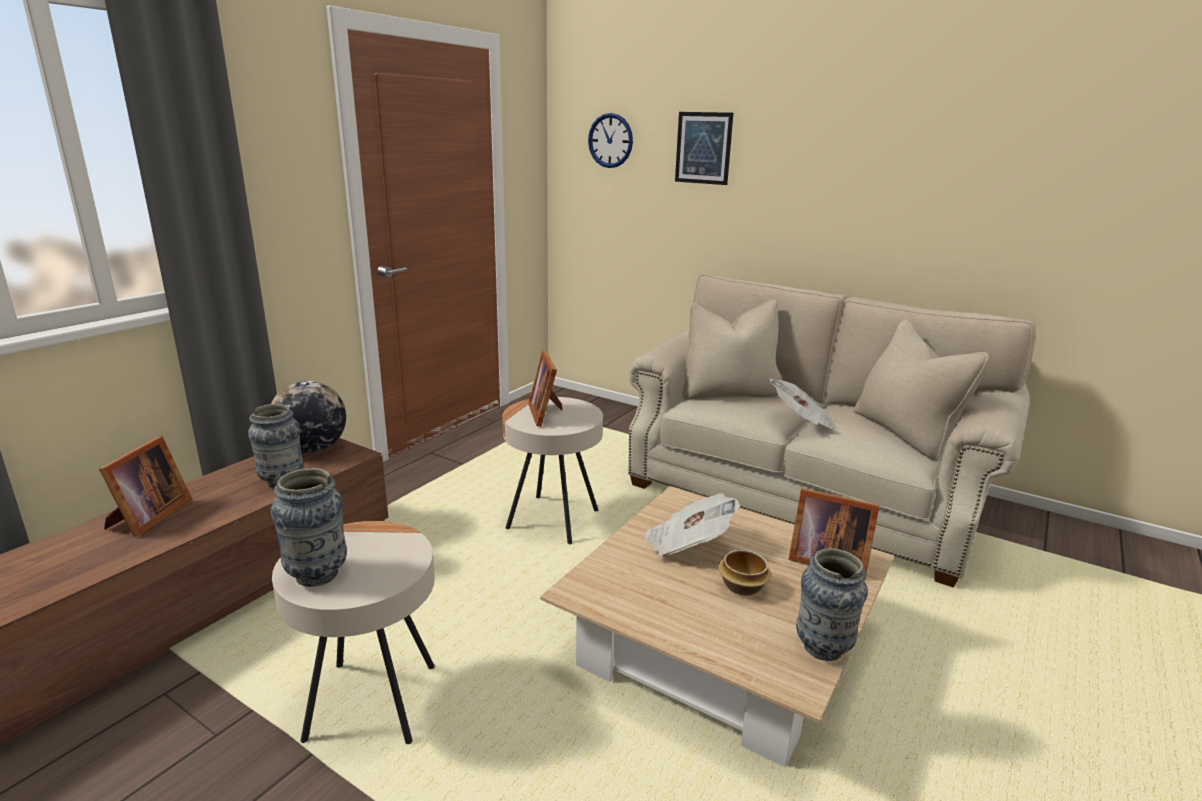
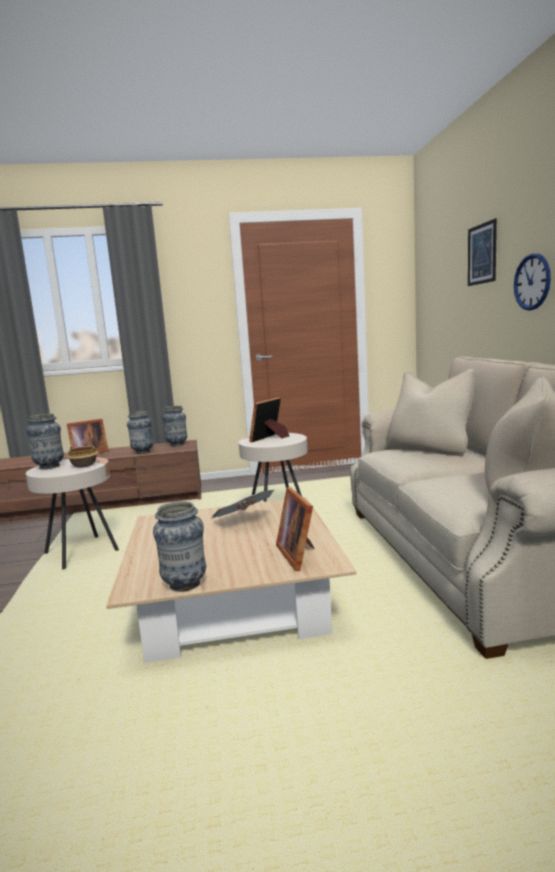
camera: 50 degrees right, 10 degrees down
(312, 450) = (177, 445): globe -> vase
(610, 140) = (439, 264): wall clock -> wall clock (532, 282)
(742, 586) = (220, 545): bowl -> bowl (84, 465)
(802, 422) = (435, 471): newspaper -> none

